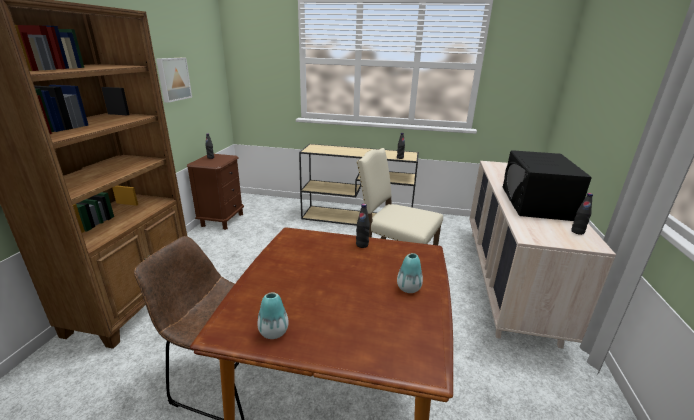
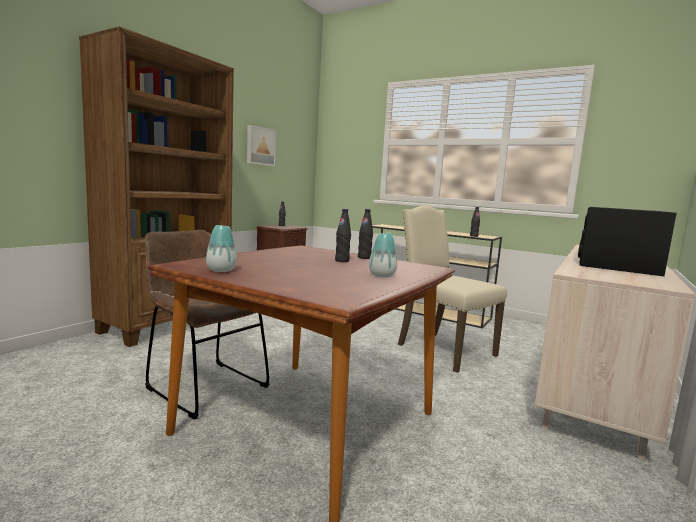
camera: 20 degrees right, 15 degrees down
(577, 232) = (653, 279): black bottle -> black bottle (342, 261)

